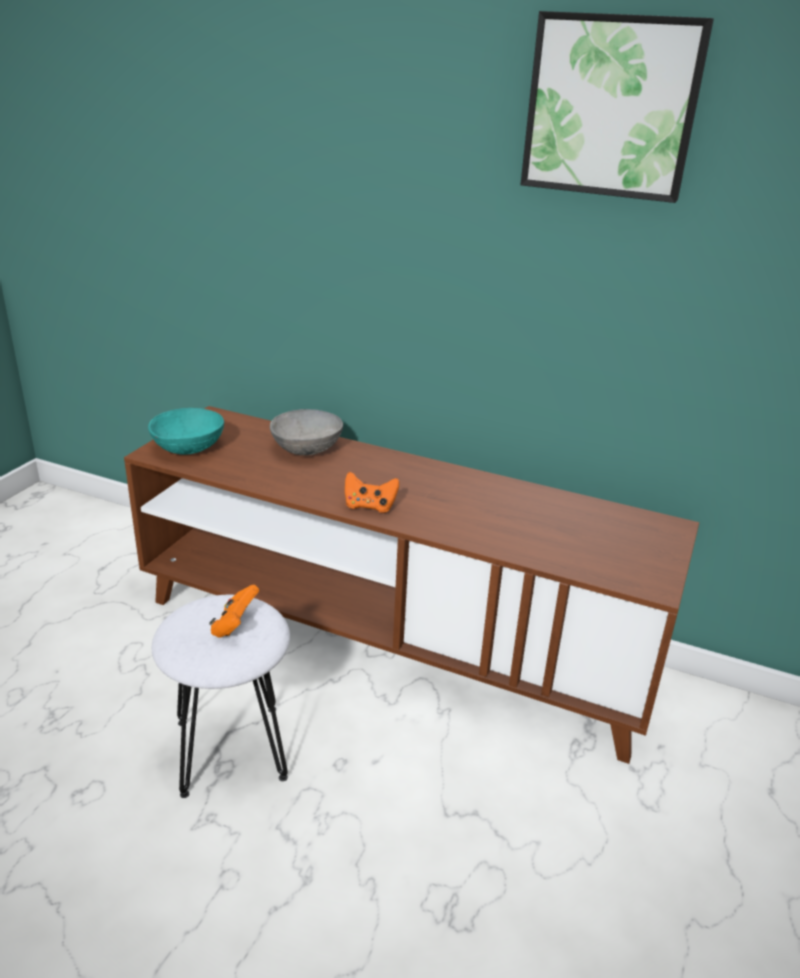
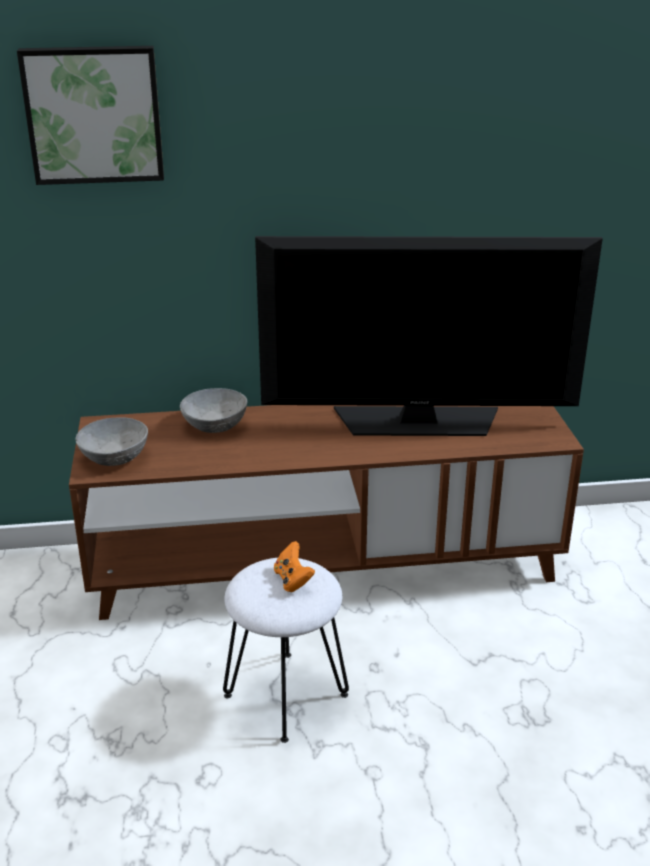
camera: 30 degrees left, 0 degrees up
(189, 447) = (116, 456): turquoise bowl -> grey bowl
(369, 506) = (320, 453): orange game controller -> none
(508, 510) = (418, 422): none -> television
(612, 107) = (441, 96): picture -> picture (94, 114)

